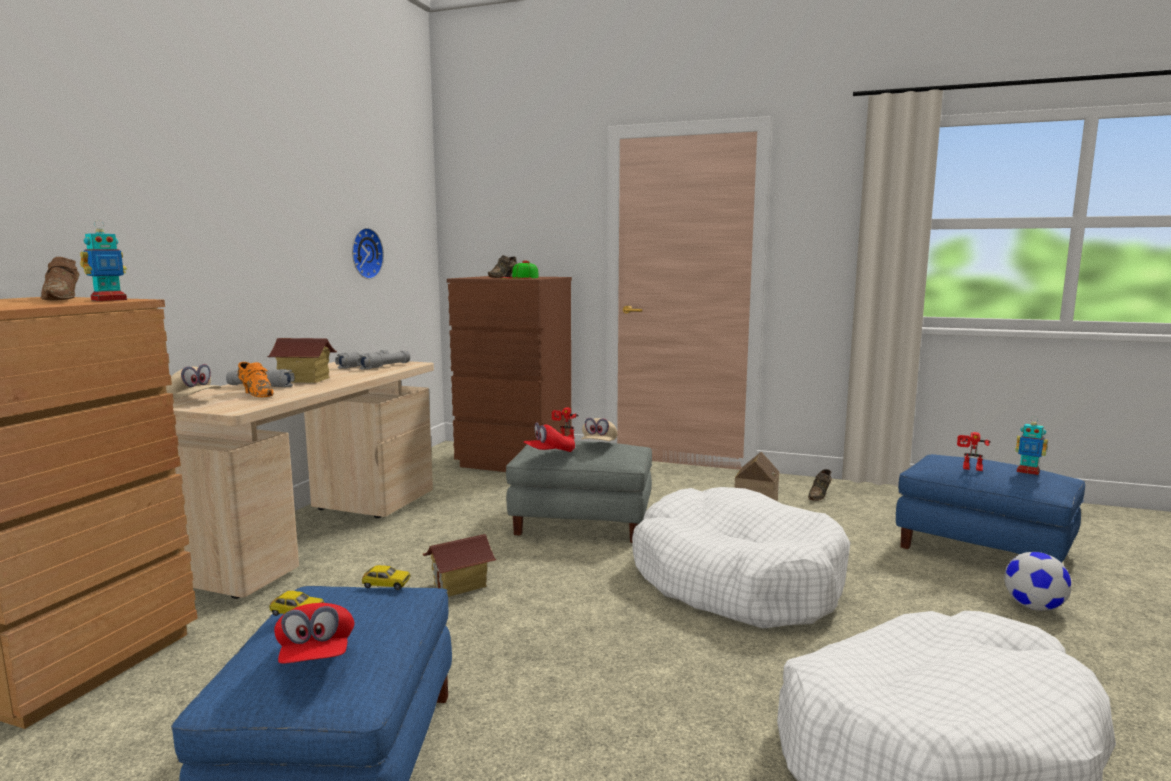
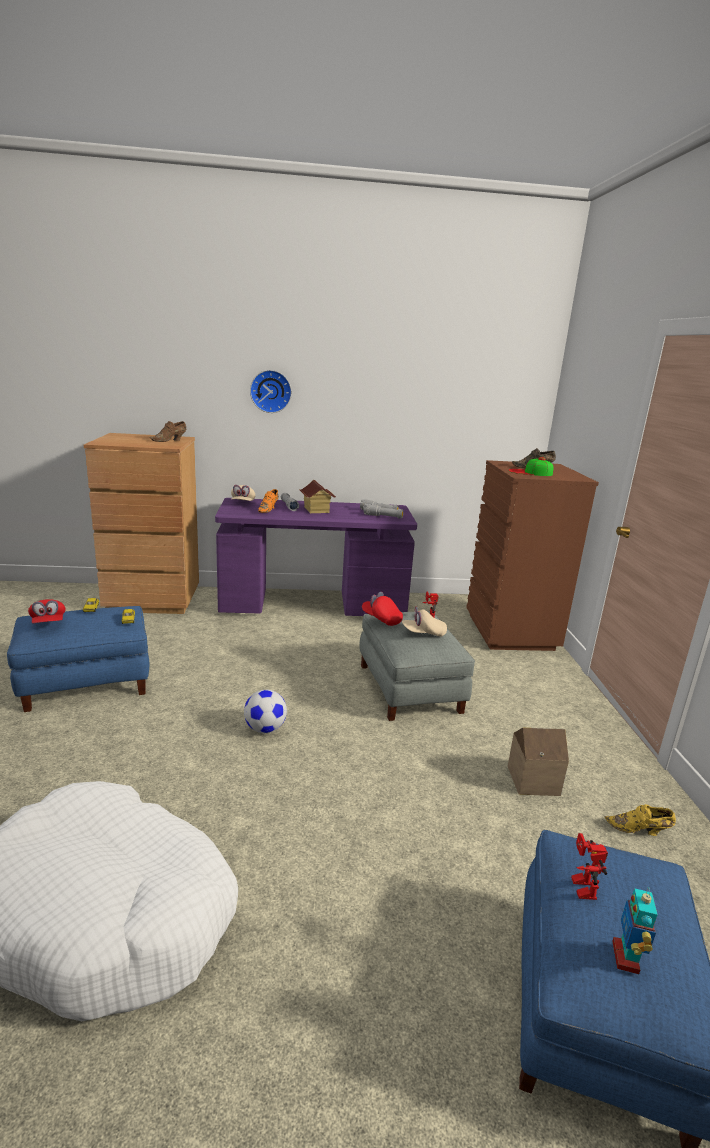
camera: 65 degrees right, 10 degrees up
(108, 300) = (165, 445): toy robot -> none
(316, 532) = (313, 605): beige desk -> purple desk
(316, 656) = (48, 623): red cap -> red cap turned 75 degrees counterclockwise
(364, 253) = (442, 429): wall clock -> wall clock (271, 391)
(460, 585) = (270, 666): toy house -> none
(736, 580) = (350, 783): white dog bed -> none
(820, 495) = (639, 830): brown shoe -> yellow shoe
(1034, 607) = (428, 1047): football -> football (265, 729)

